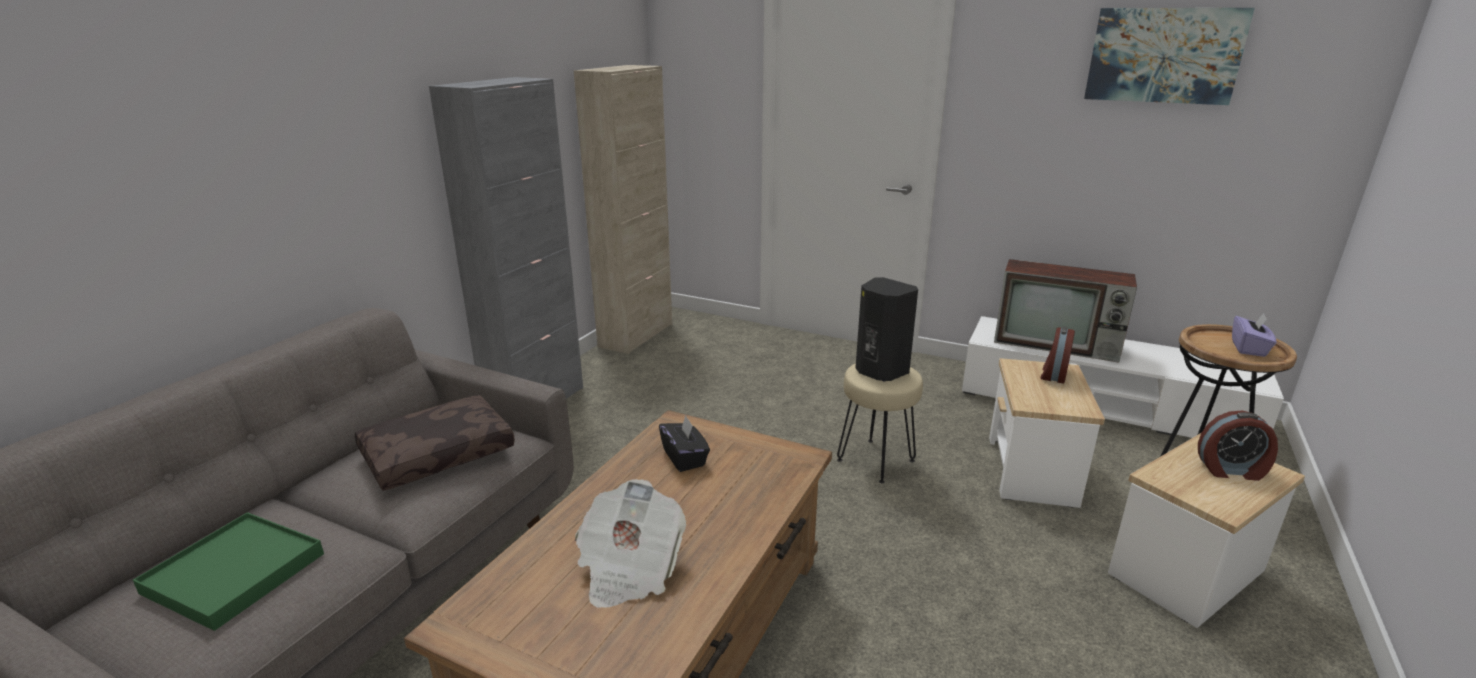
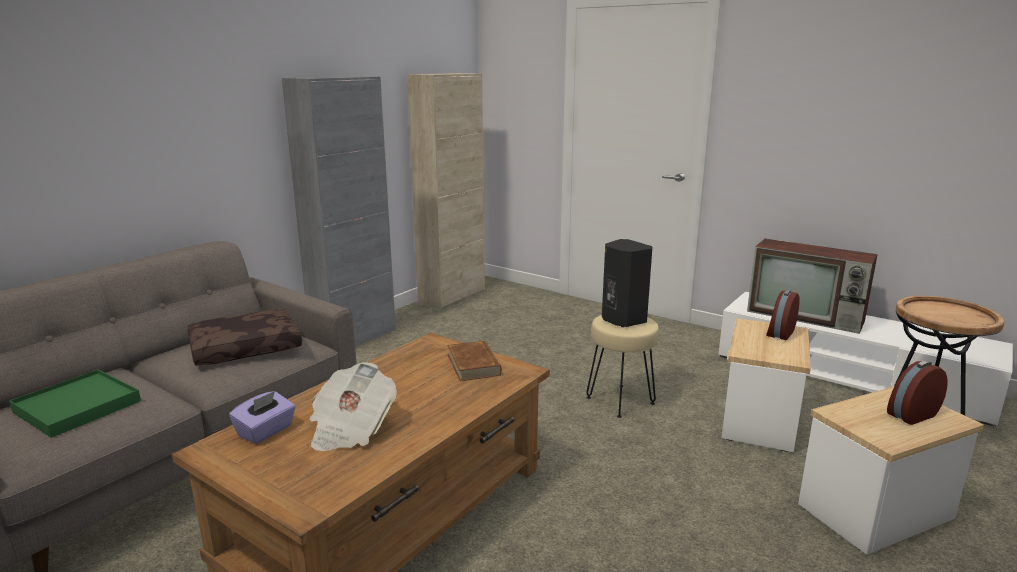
camera: 10 degrees right, 5 degrees down
(685, 458) = (427, 364): black tissue box -> none
(741, 453) = (474, 364): none -> brown book
(1163, 55) = (900, 59): picture -> none
(1231, 470) = (911, 414): alarm clock -> alarm clock turned 135 degrees clockwise
(1249, 348) = (960, 316): purple tissue box -> purple tissue box (266, 431)

